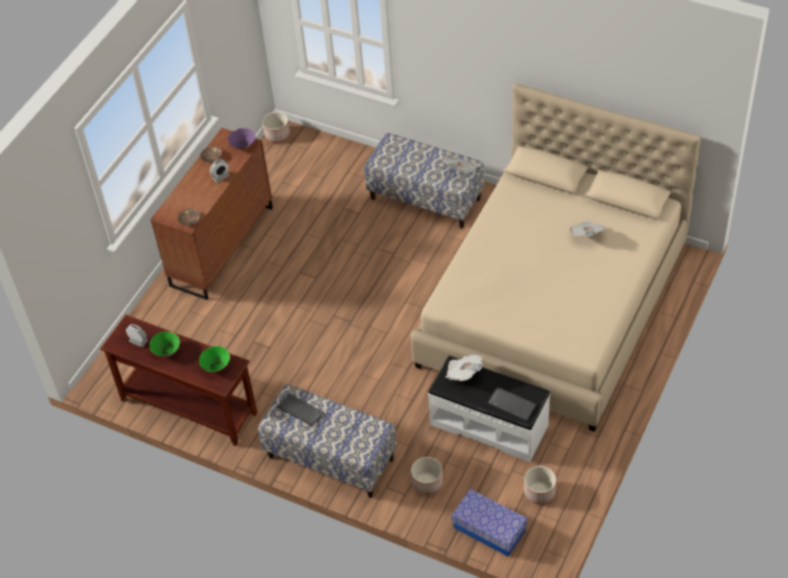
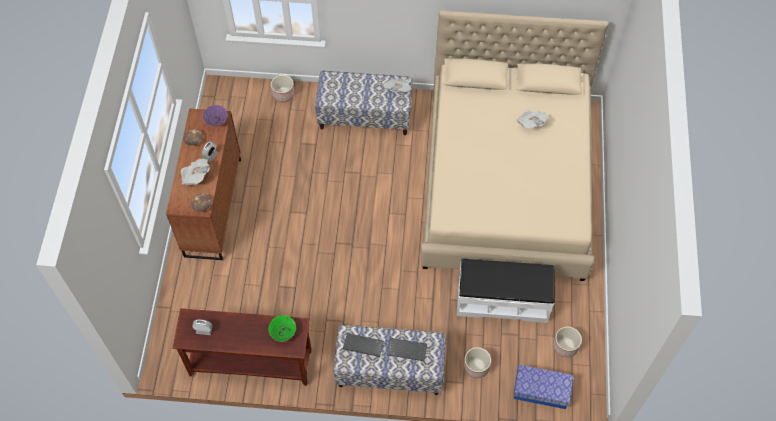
camera: 25 degrees left, 10 degrees up
(167, 350) = (233, 331): green bowl -> none
(277, 134) = (214, 90): planter -> planter (283, 94)
(463, 373) = (481, 270): newspaper -> newspaper (195, 176)
(512, 404) = (531, 286): keyboard -> keyboard (407, 349)

